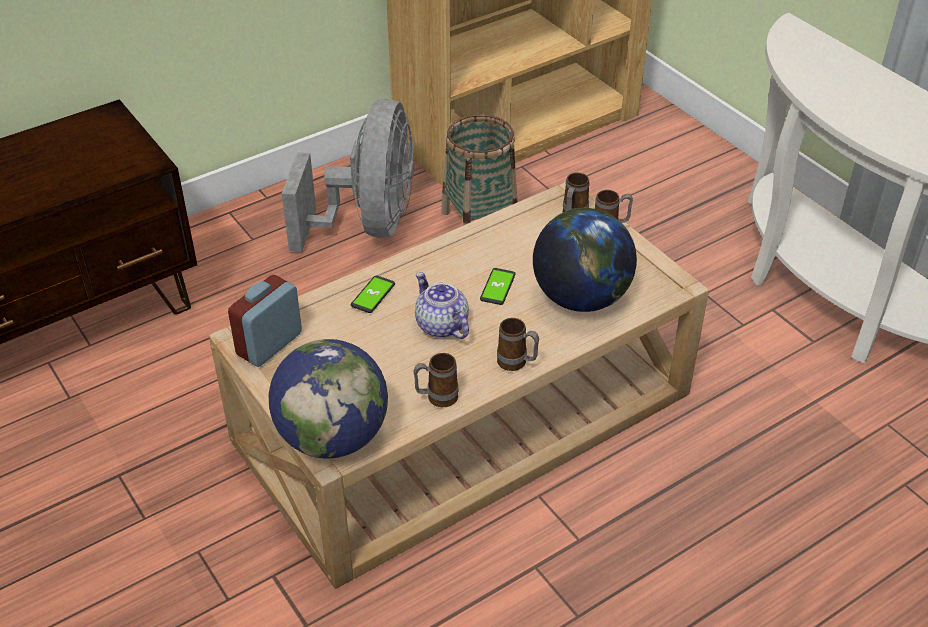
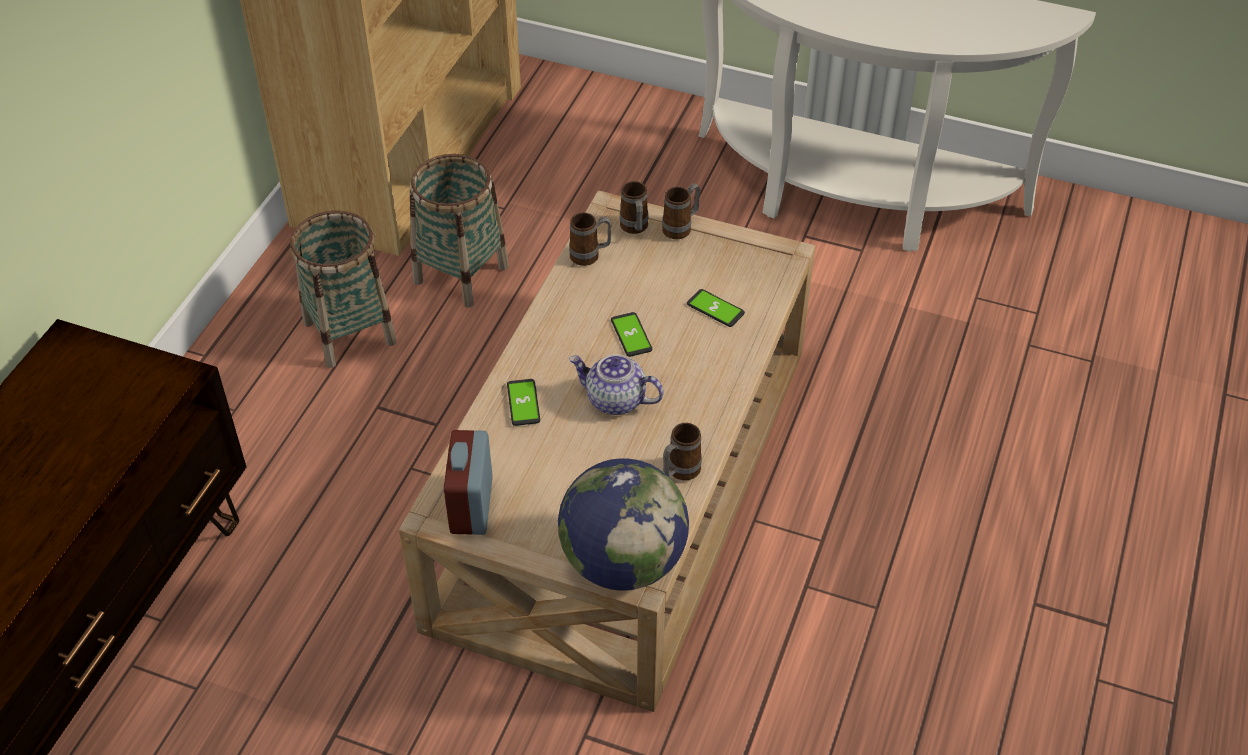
camera: 35 degrees left, 5 degrees up
(369, 224) = (349, 332): grey fan -> basket
(517, 364) = (719, 401): mug -> mug (590, 256)
(581, 298) = (715, 309): globe -> phone

